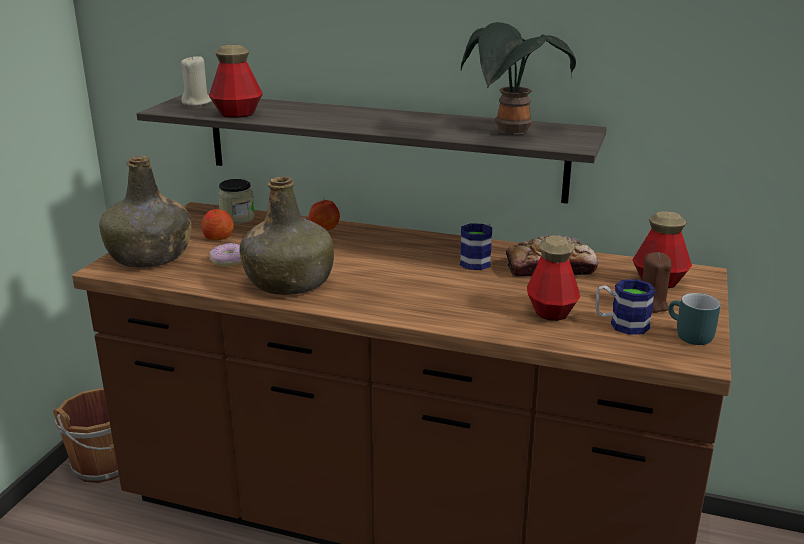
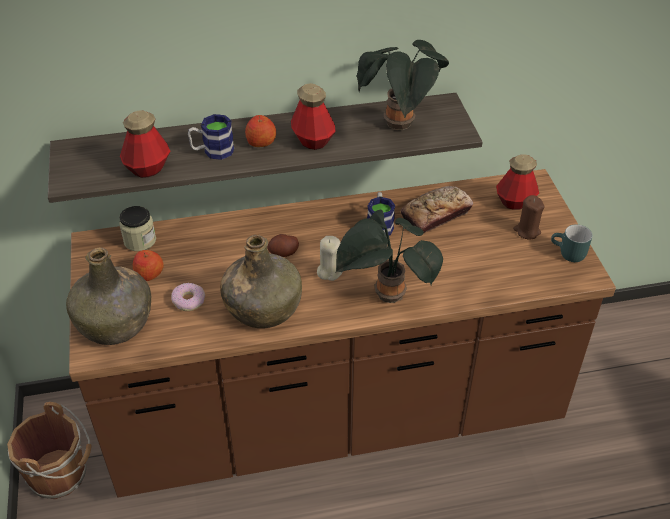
camera: 30 degrees left, 20 degrees up
(197, 103) = (86, 159): beige candle -> beige candle (329, 271)
(324, 227) = (227, 226): apple -> apple (261, 142)
(355, 255) = (283, 253): none -> potato
(424, 308) = (386, 295): none -> potted plant
(551, 312) = (471, 264): bottle -> bottle (313, 141)
(621, 324) = (522, 259): mug -> mug (212, 151)

